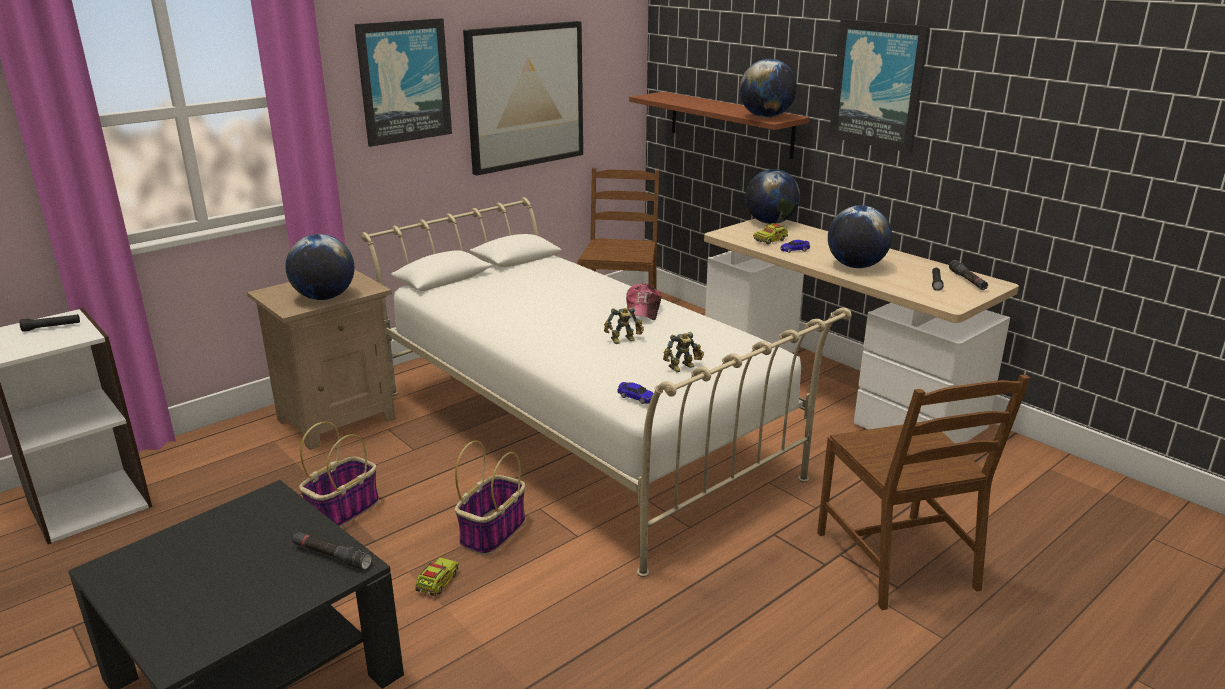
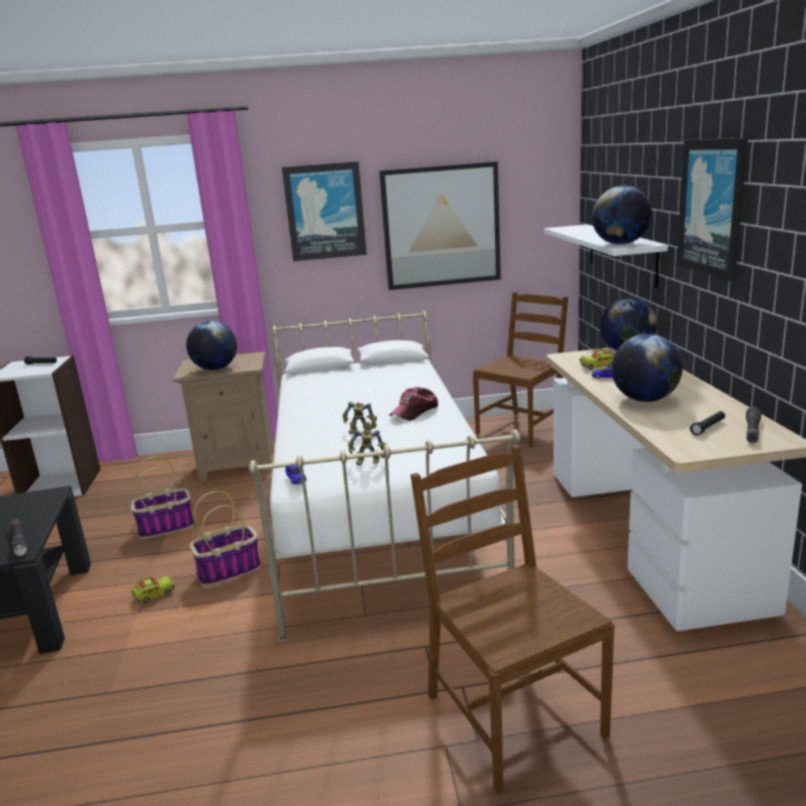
camera: 35 degrees right, 5 degrees down
(730, 124) = (621, 254): brown shelf -> white shelf
(898, 560) = (511, 715): brown chair -> brown chair turned 135 degrees clockwise

